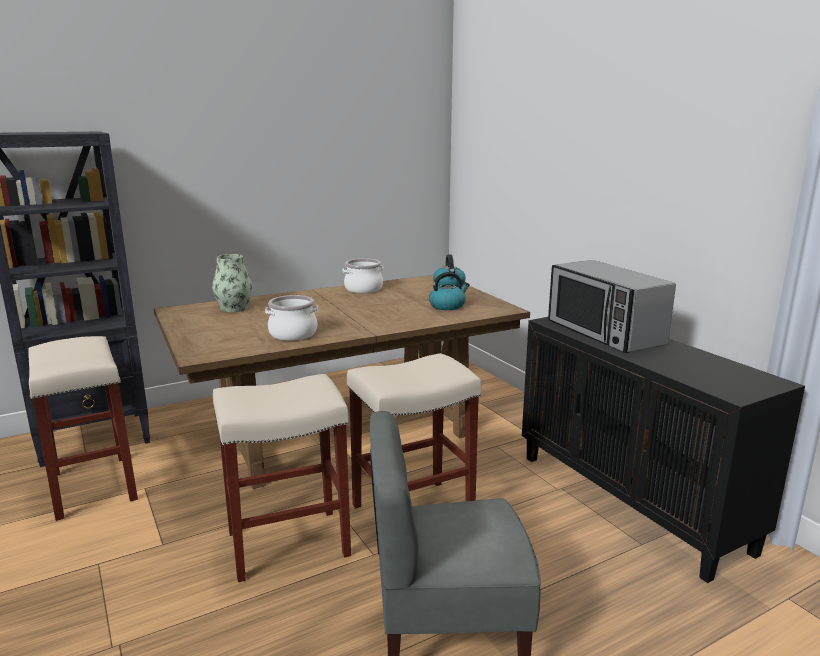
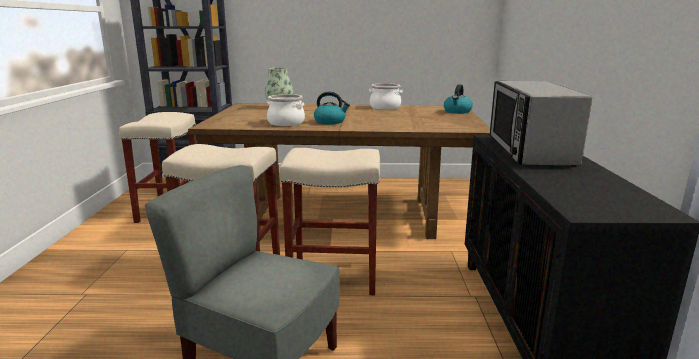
camera: 30 degrees right, 0 degrees up
(447, 306) = (430, 122): kettle -> kettle (330, 122)

